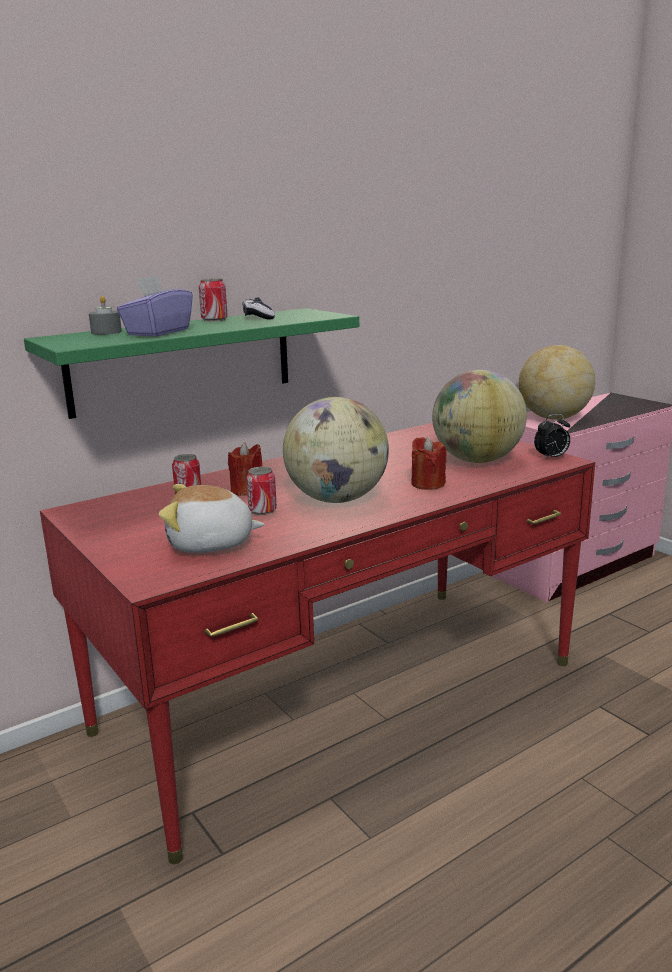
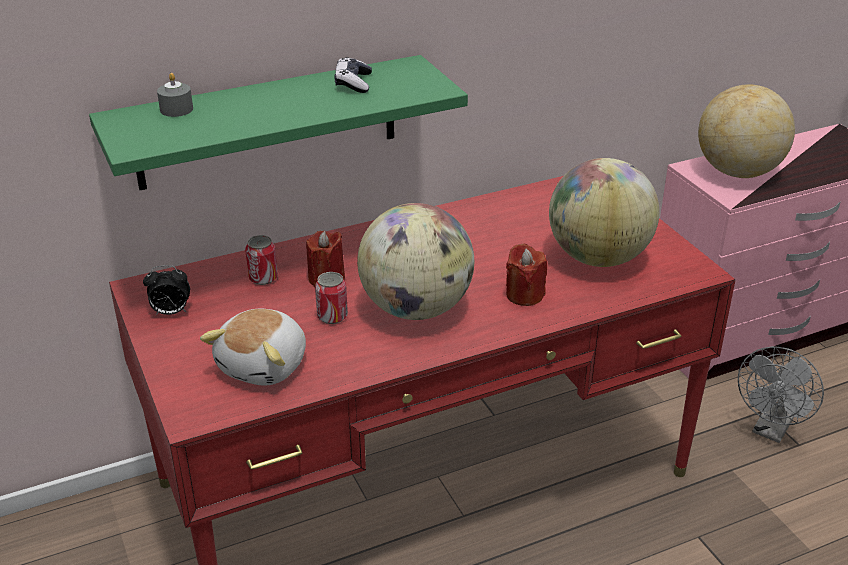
camera: 10 degrees right, 15 degrees up
(158, 332) = (229, 119): purple tissue box -> none
(210, 544) = (265, 365): plush toy -> plush toy turned 75 degrees counterclockwise
(214, 320) = (302, 84): can -> none
(551, 458) = (687, 265): alarm clock -> alarm clock (170, 312)
(622, 625) = (771, 430): none -> grey fan

